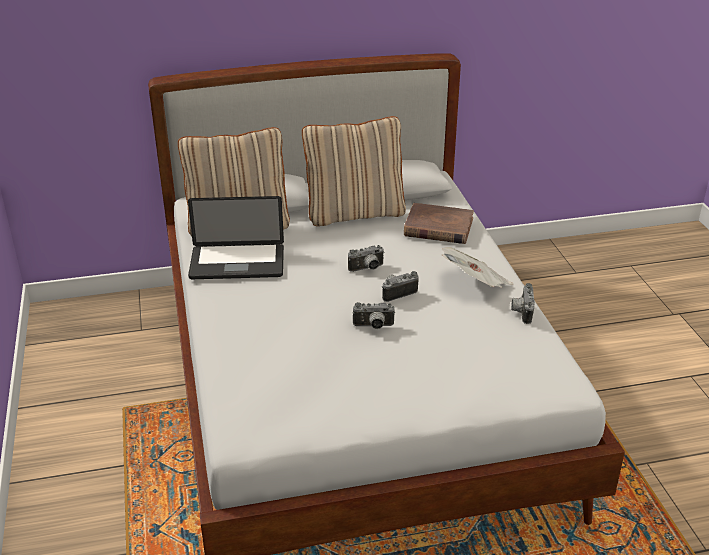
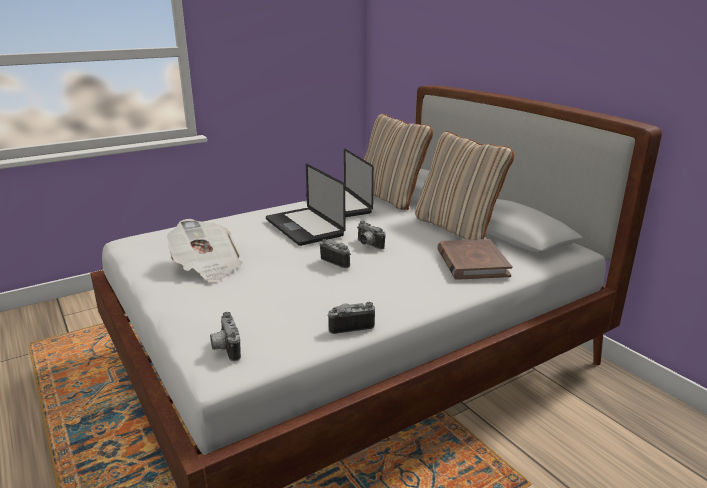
camera: 70 degrees right, 10 degrees down
(298, 297) = (304, 227): none -> laptop
(373, 326) = (278, 259): camera -> camera (225, 349)
(476, 284) = (384, 295): newspaper -> newspaper (207, 267)

